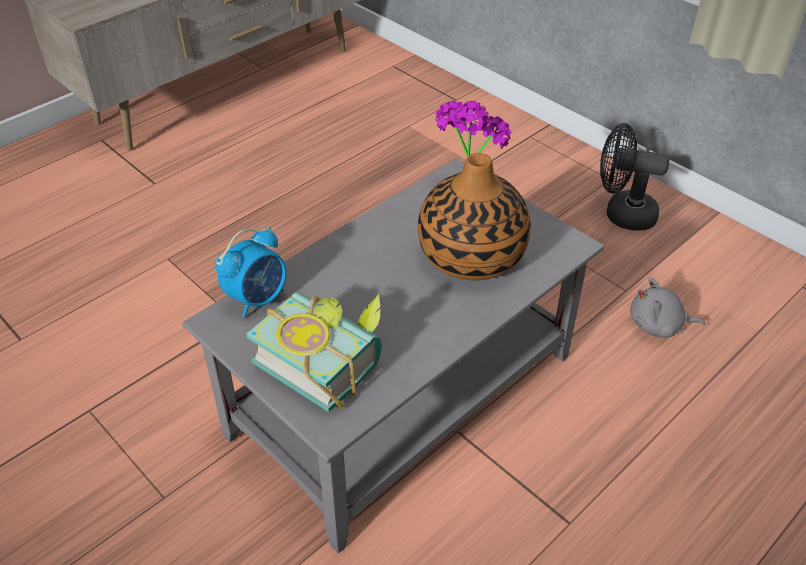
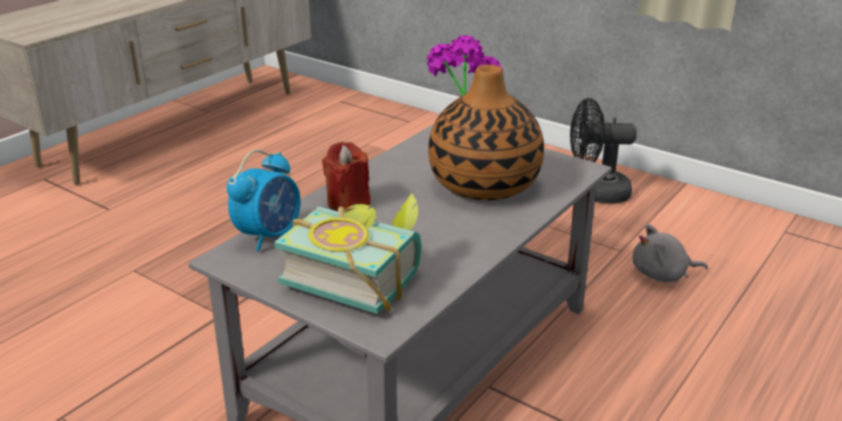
camera: 10 degrees left, 15 degrees down
(338, 264) = (348, 202): none -> red candle

